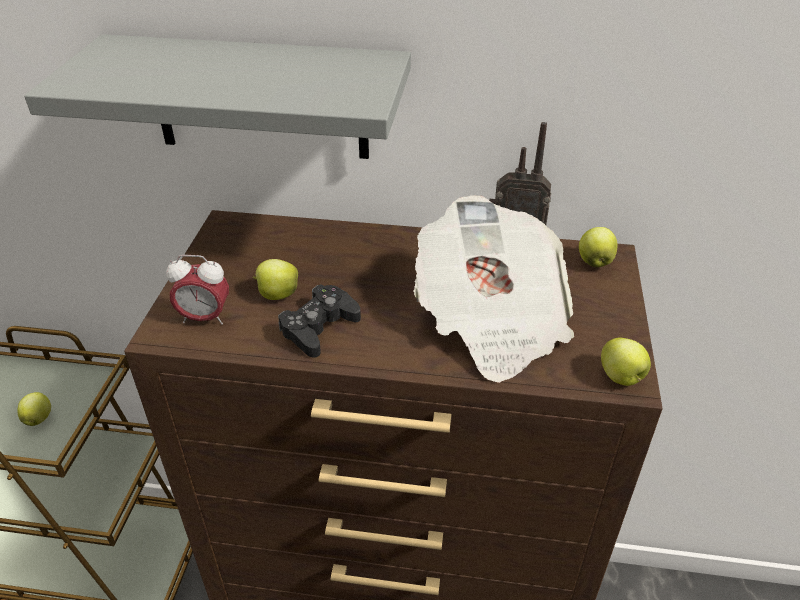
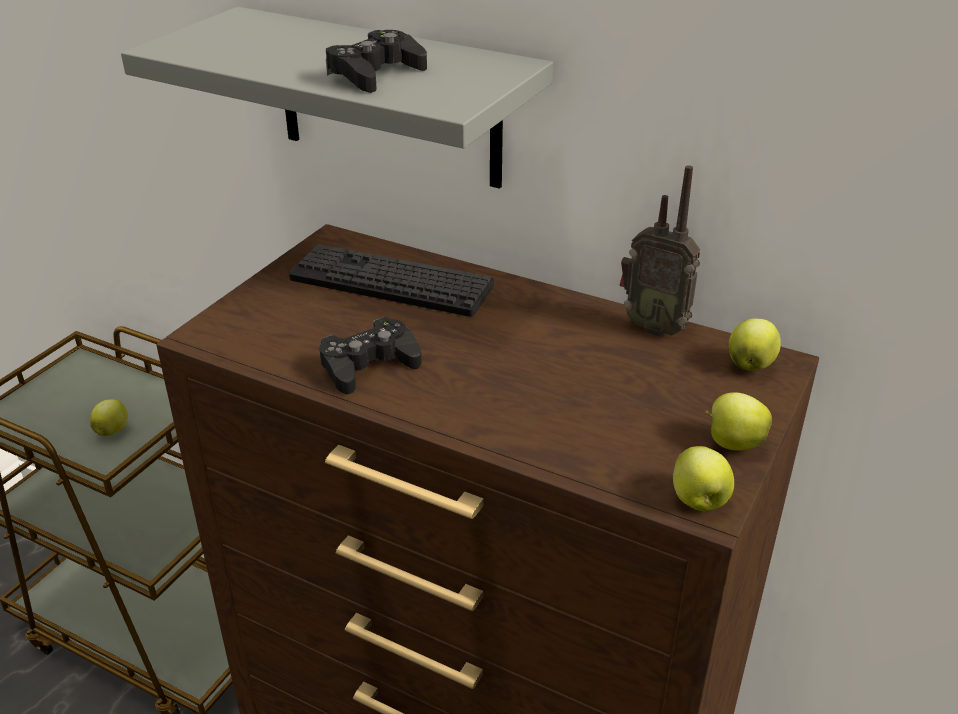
camera: 20 degrees right, 5 degrees down
(205, 318) = (254, 329): alarm clock -> none
(277, 295) = (343, 323): apple -> apple (732, 443)
(278, 83) = (375, 74): none -> black game controller
(296, 251) = (391, 282): none -> keyboard
(491, 321) = (573, 402): newspaper -> none

